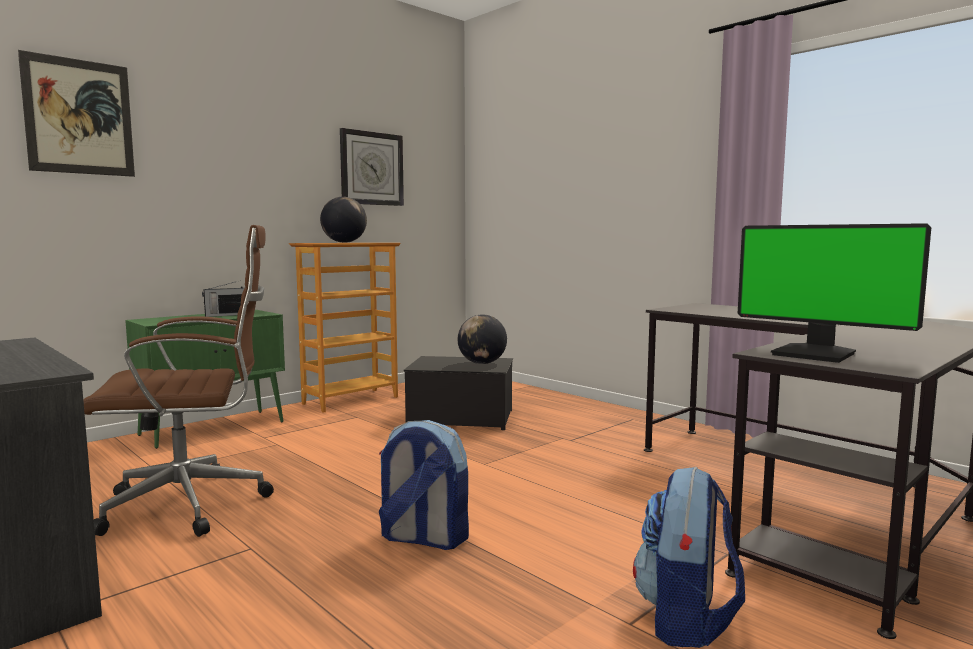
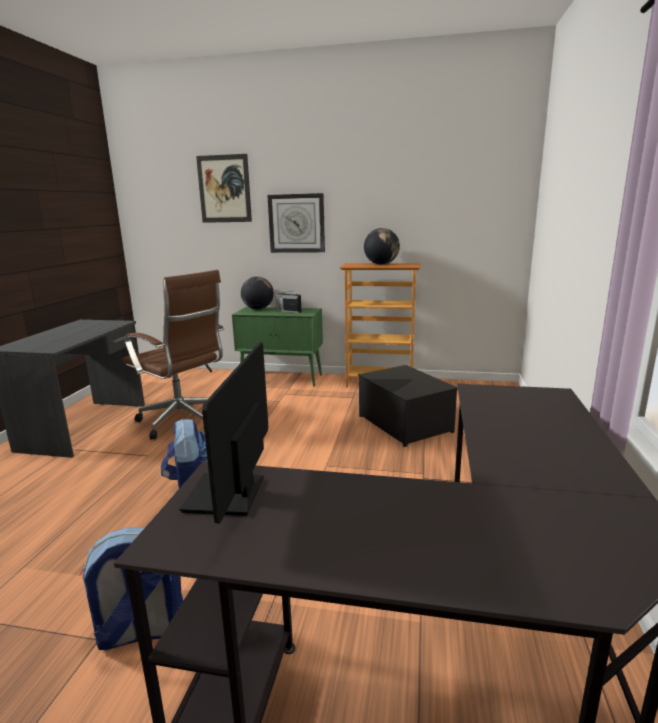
camera: 55 degrees right, 10 degrees up
(371, 168) = (425, 199): wall clock -> wall clock (296, 223)
(482, 363) = (418, 385): globe -> globe (258, 309)

